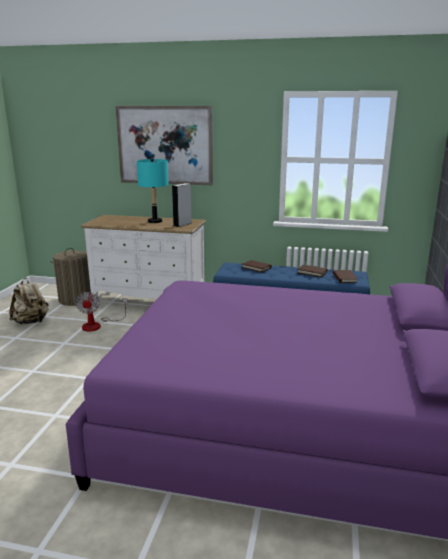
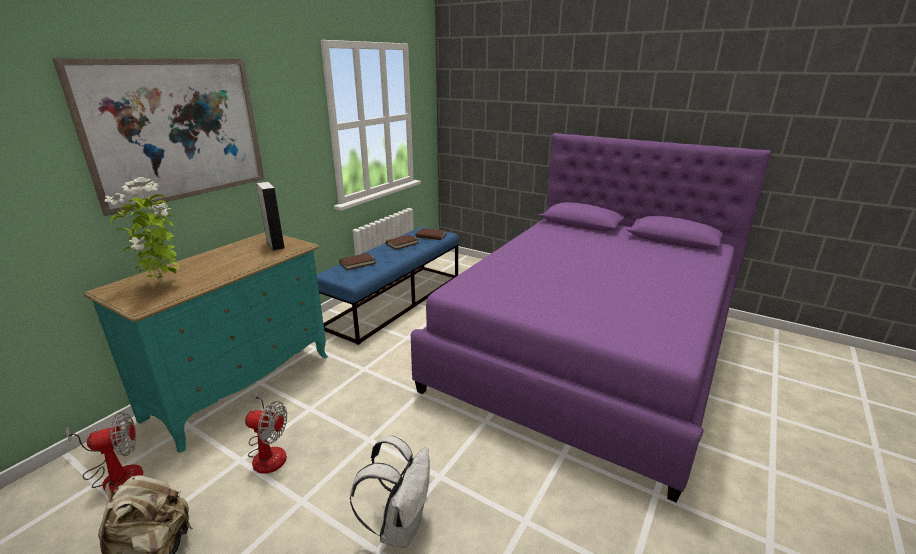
camera: 70 degrees left, 5 degrees up
(49, 373) = (400, 525): none -> white backpack
(75, 299) = (116, 474): laundry basket -> fan
(115, 221) = (163, 284): none -> potted plant
(149, 303) = (243, 386): white dresser -> turquoise dresser
(155, 221) = (225, 258): turquoise table lamp -> none

